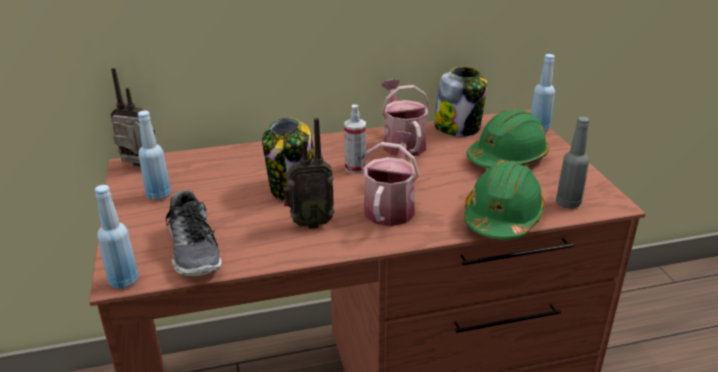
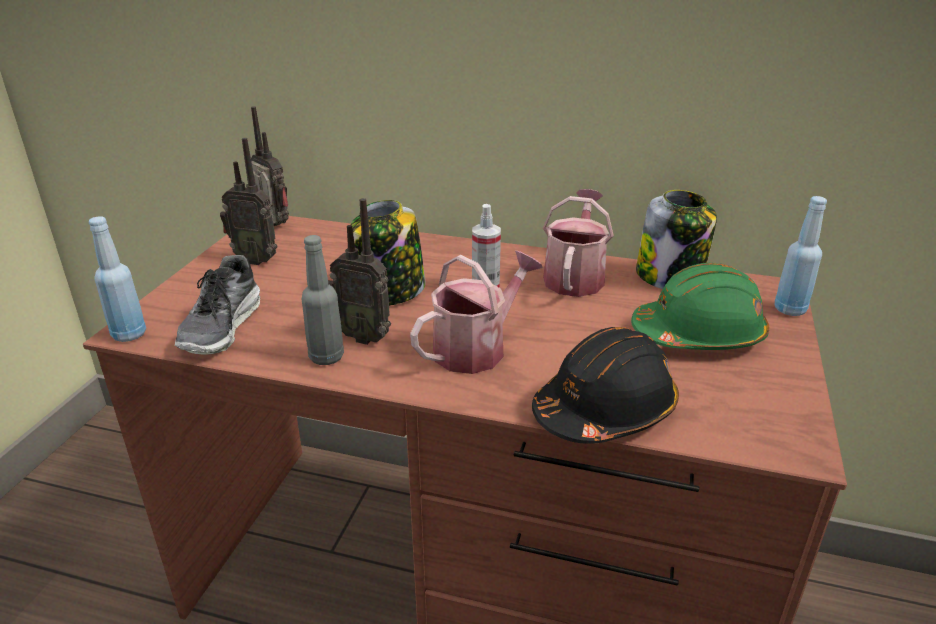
camera: 30 degrees right, 0 degrees up
(159, 195) = (256, 259): blue bottle -> radio
(502, 217) = (605, 411): green hard hat -> black hard hat
(568, 203) = (726, 424): grey bottle -> grey bottle (326, 357)

